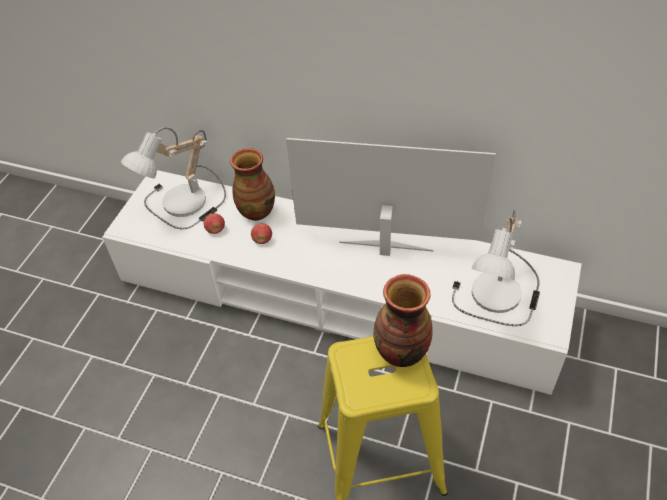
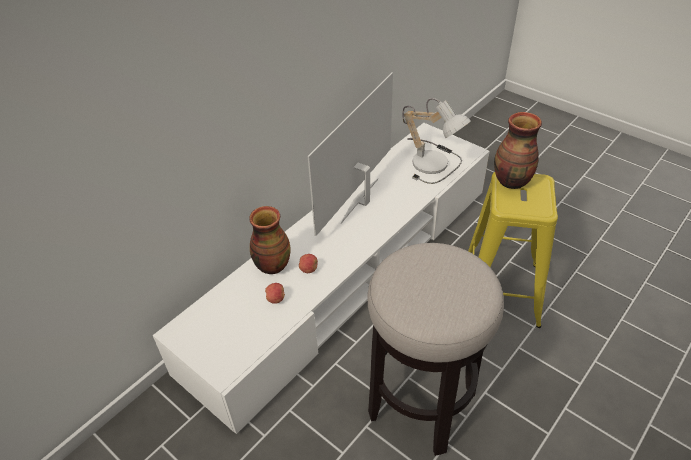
camera: 70 degrees left, 5 degrees down
(185, 205) = (227, 316): table lamp -> none
(191, 414) = (421, 403): none -> stool

